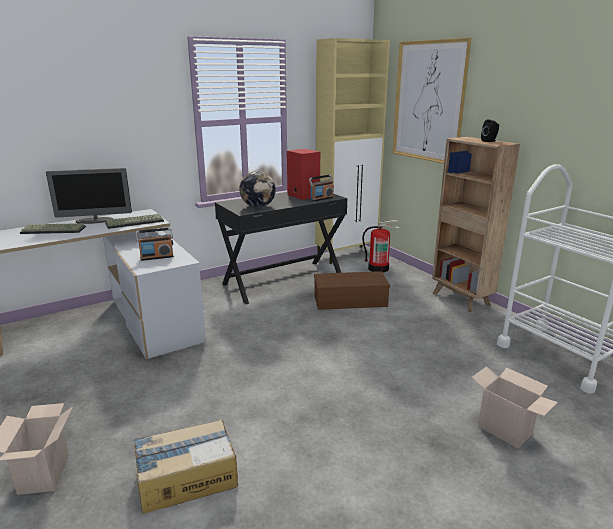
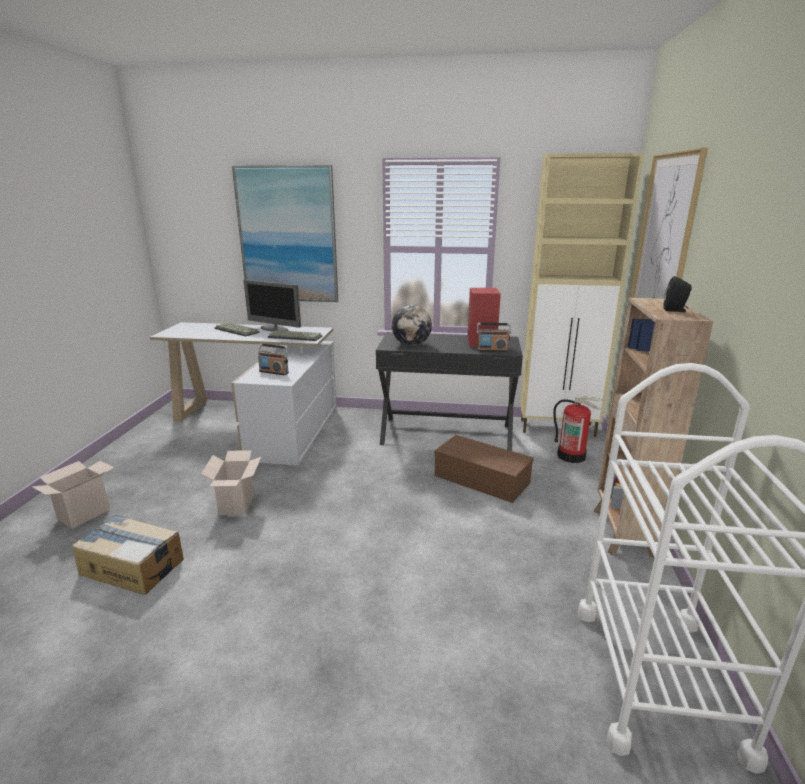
camera: 40 degrees right, 0 degrees up
(93, 117) = (287, 235): none -> picture
(507, 430) = (418, 711): cardboard box -> cardboard box (237, 505)

